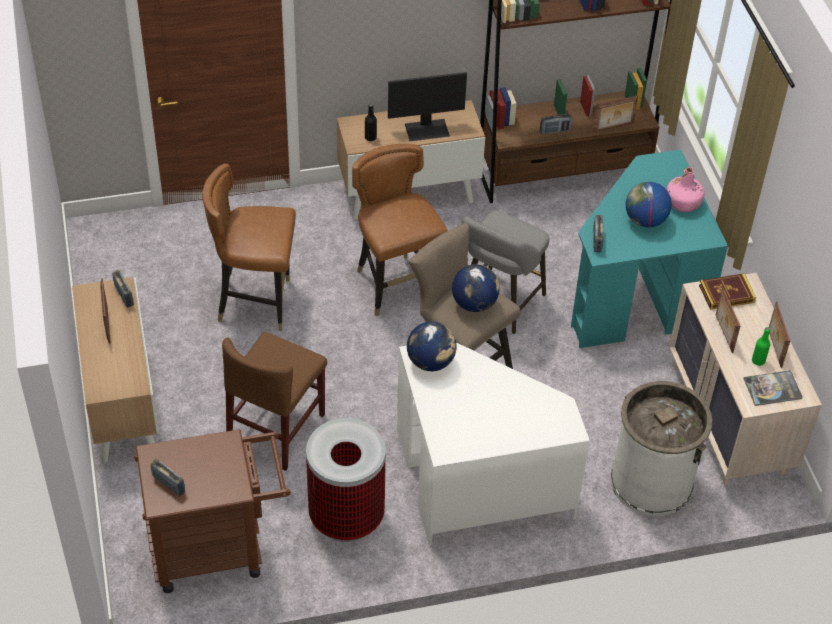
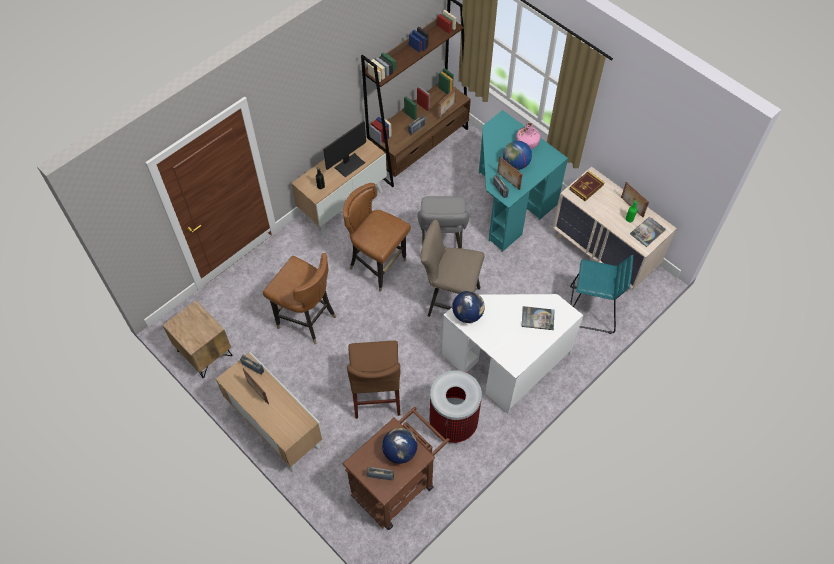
camera: 30 degrees left, 10 degrees up
(105, 278) = (204, 353): none -> brown nightstand
(256, 302) = (306, 320): brown chair -> brown chair turned 120 degrees counterclockwise
(474, 303) = (460, 264): globe -> globe (400, 451)
(522, 413) = (537, 318): none -> book
(651, 481) = (592, 310): white trash can -> turquoise stool
(723, 334) = (601, 212): picture frame -> picture frame (508, 181)

